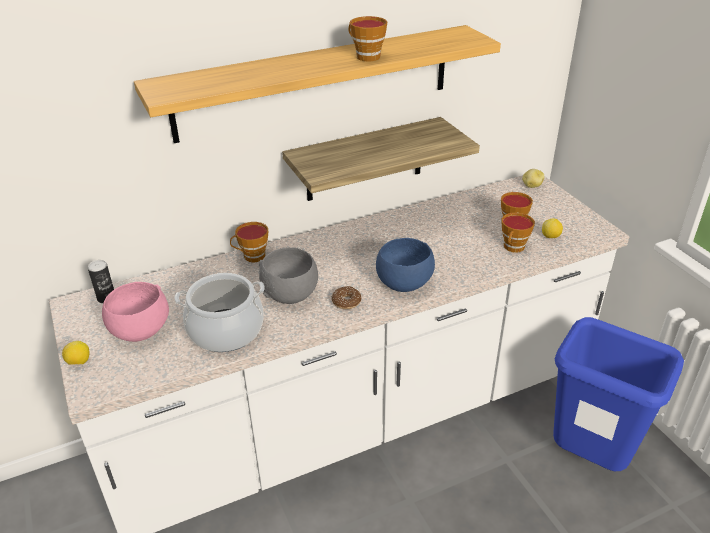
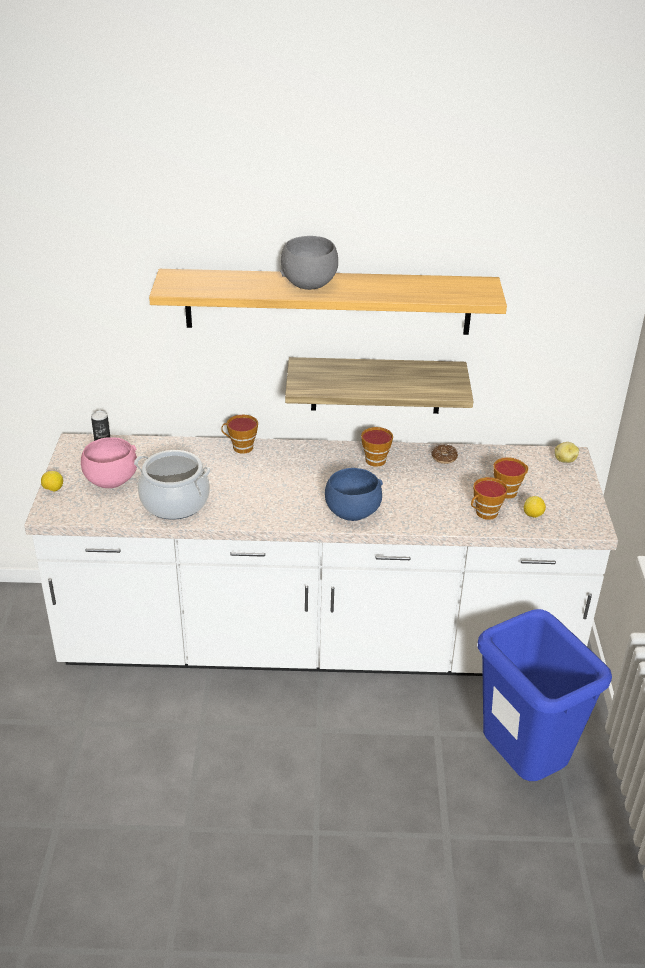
camera: 25 degrees right, 0 degrees up
(291, 295) = (248, 490): grey bowl -> grey bowl (309, 284)
(346, 302) = (289, 511): donut -> donut (444, 457)
(365, 56) = (365, 290): cup -> cup (374, 459)

